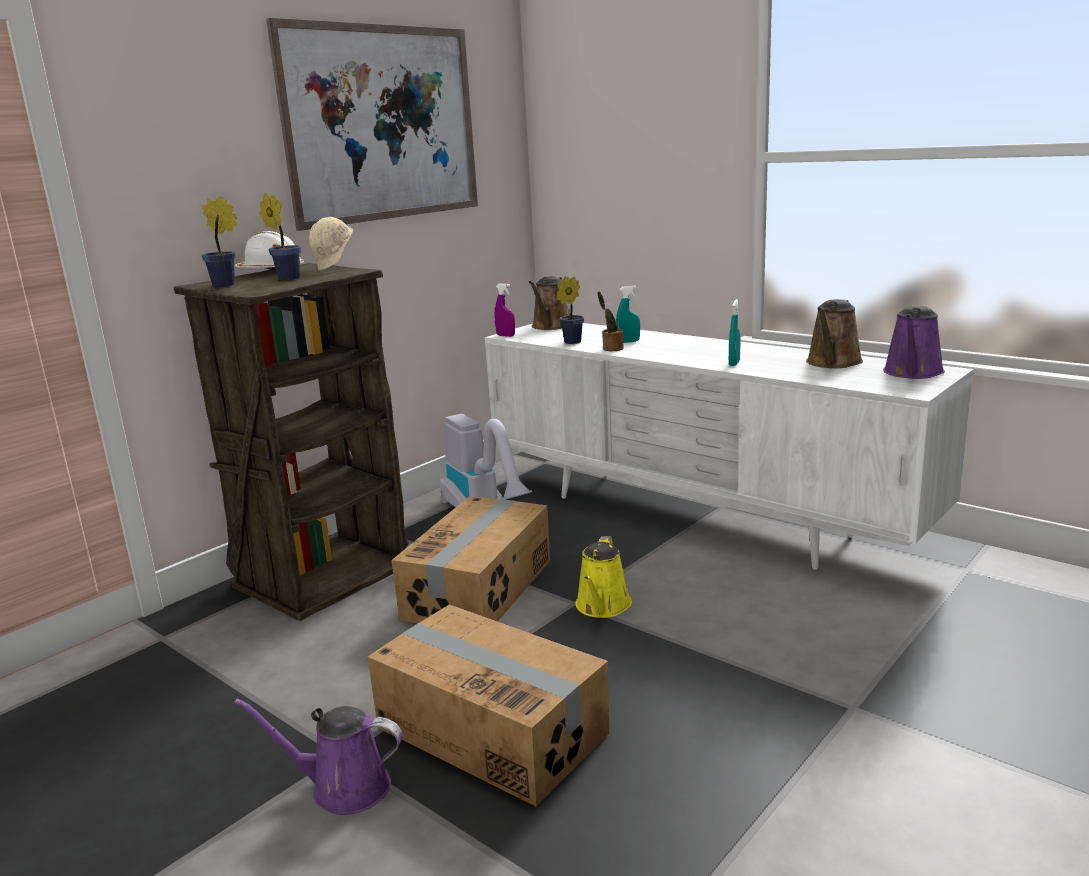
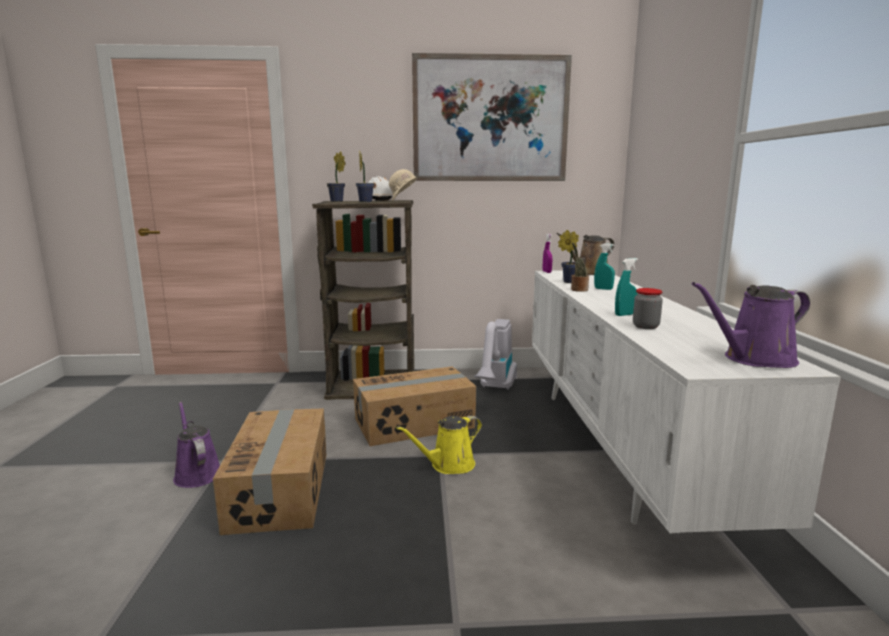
camera: 45 degrees right, 5 degrees down
(782, 369) = (645, 326): none -> jar
(833, 363) = (704, 334): brown watering can -> none

